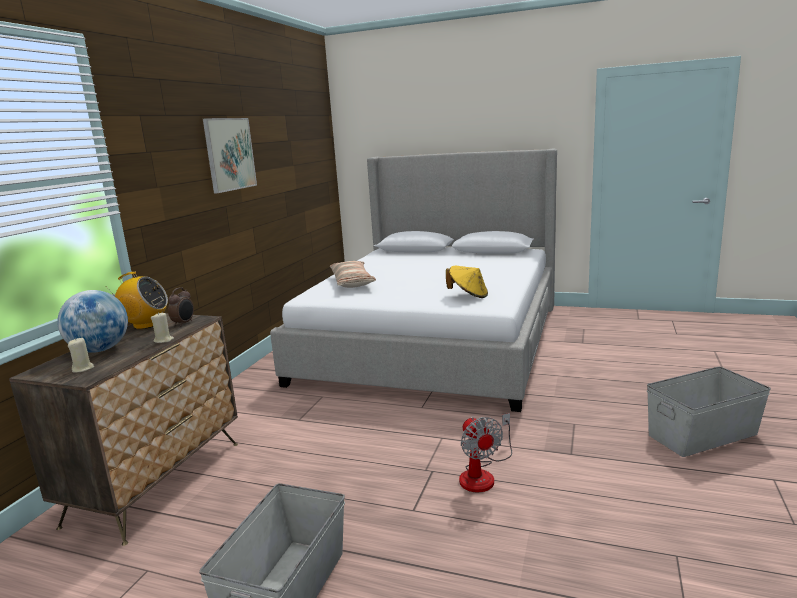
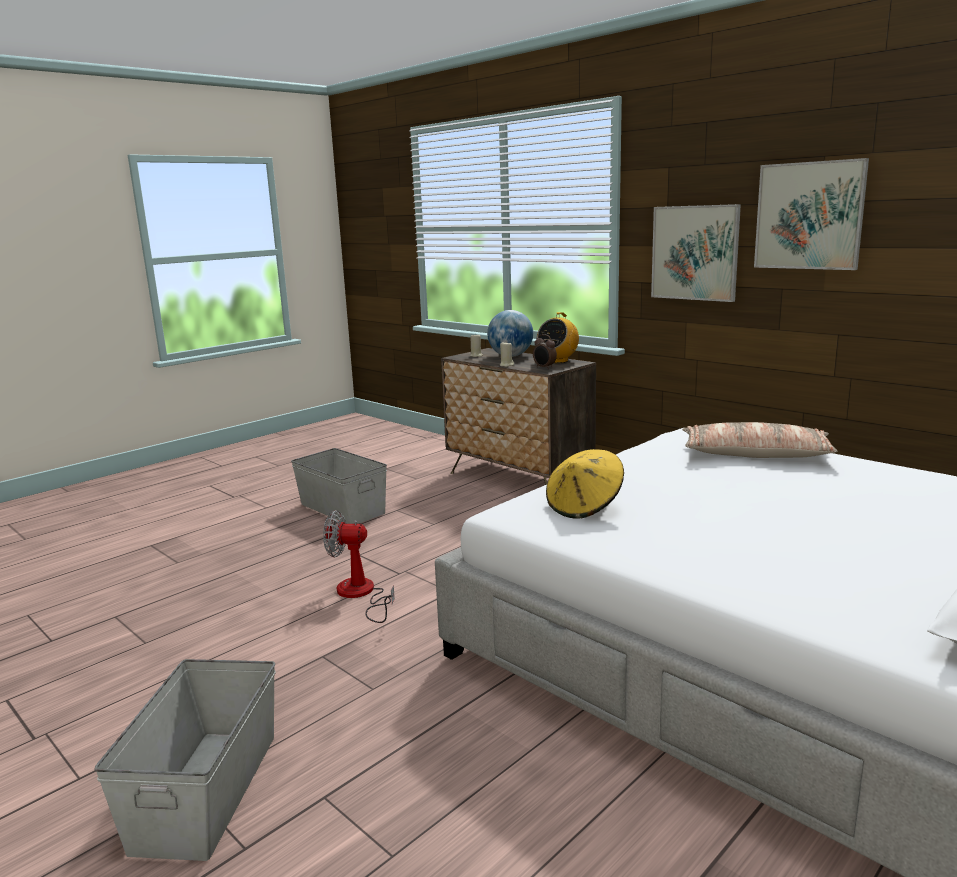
camera: 115 degrees right, 0 degrees up
(177, 190) = (694, 253): none -> picture

